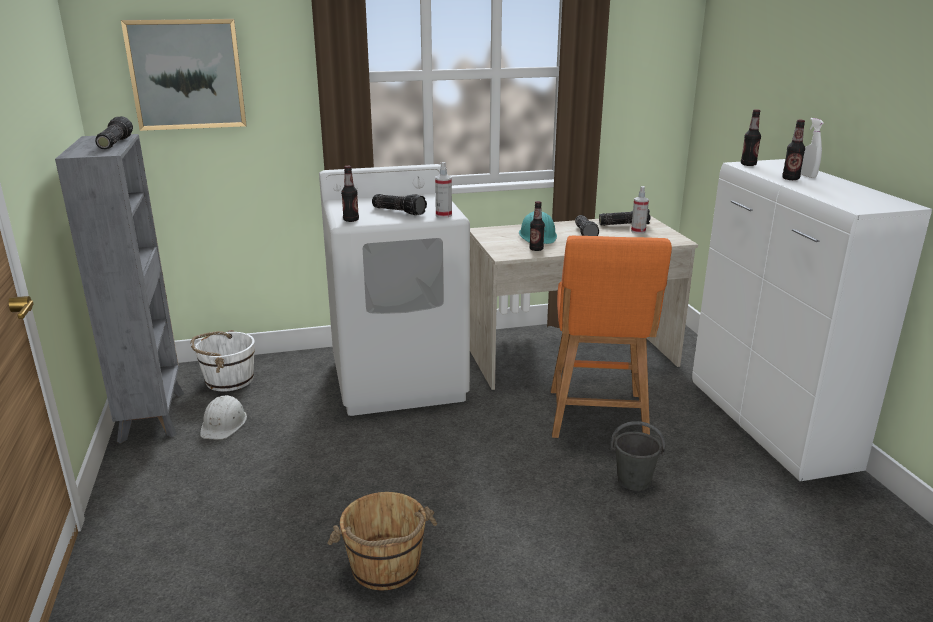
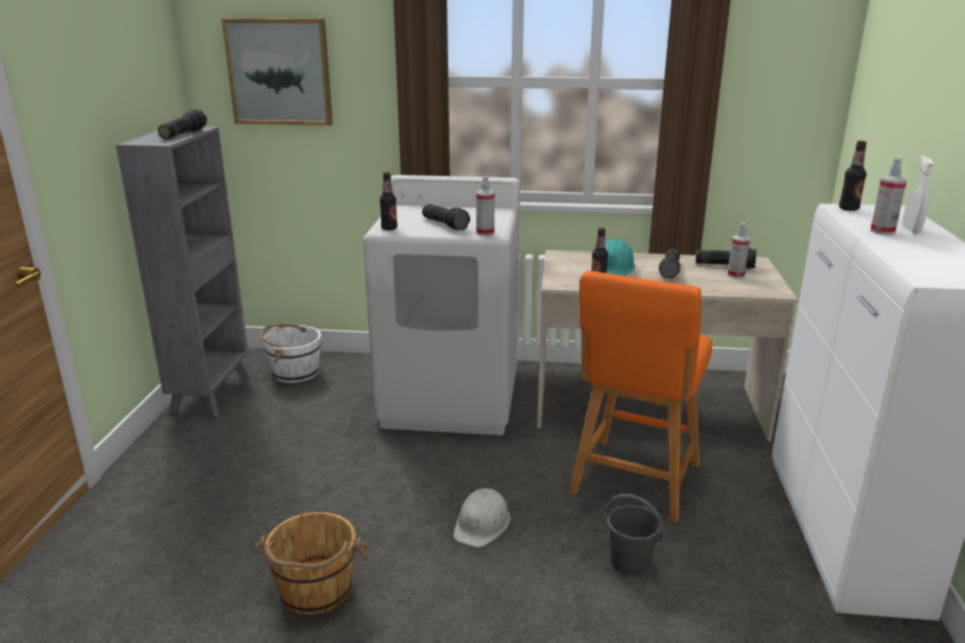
camera: 20 degrees right, 0 degrees up
(224, 424) = (264, 414): white hard hat -> white hard hat (482, 524)
(790, 179) = (882, 231): bottle -> spray bottle

